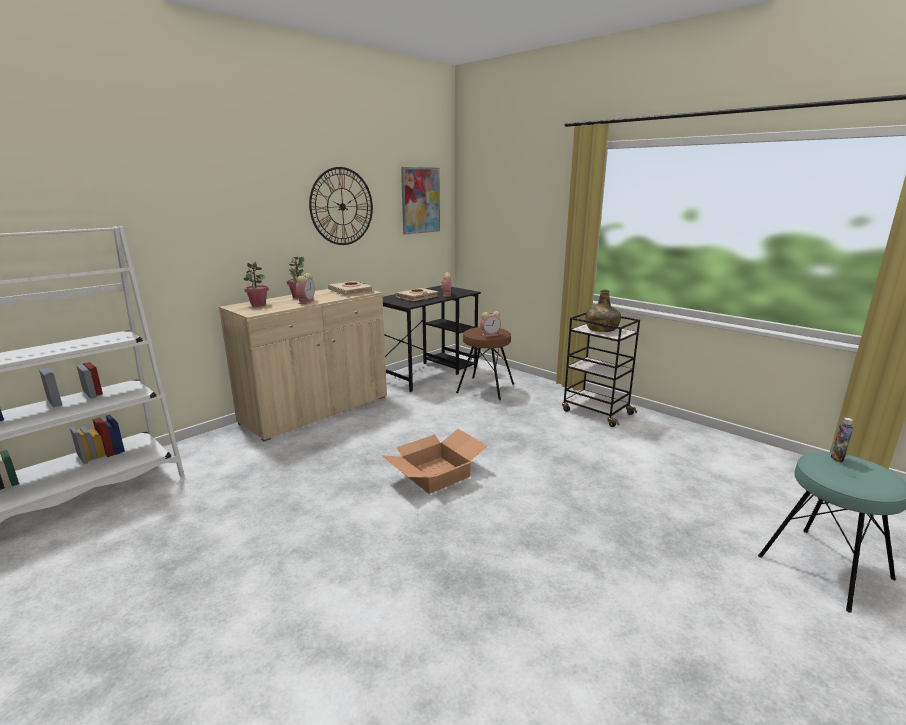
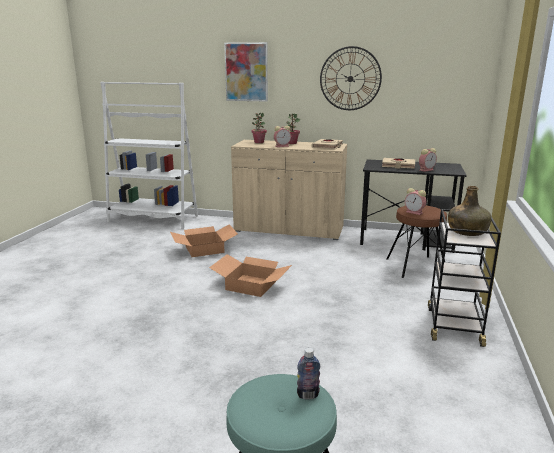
camera: 60 degrees right, 0 degrees up
(287, 477) = (205, 249): none -> cardboard box
(420, 200) = (442, 76): picture -> picture (246, 72)

